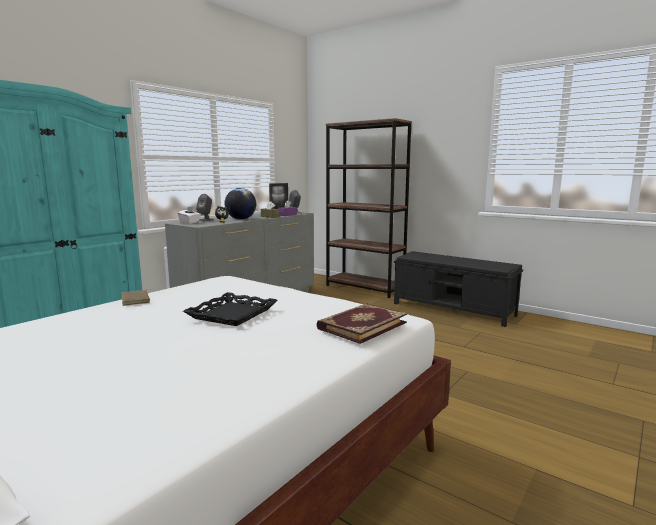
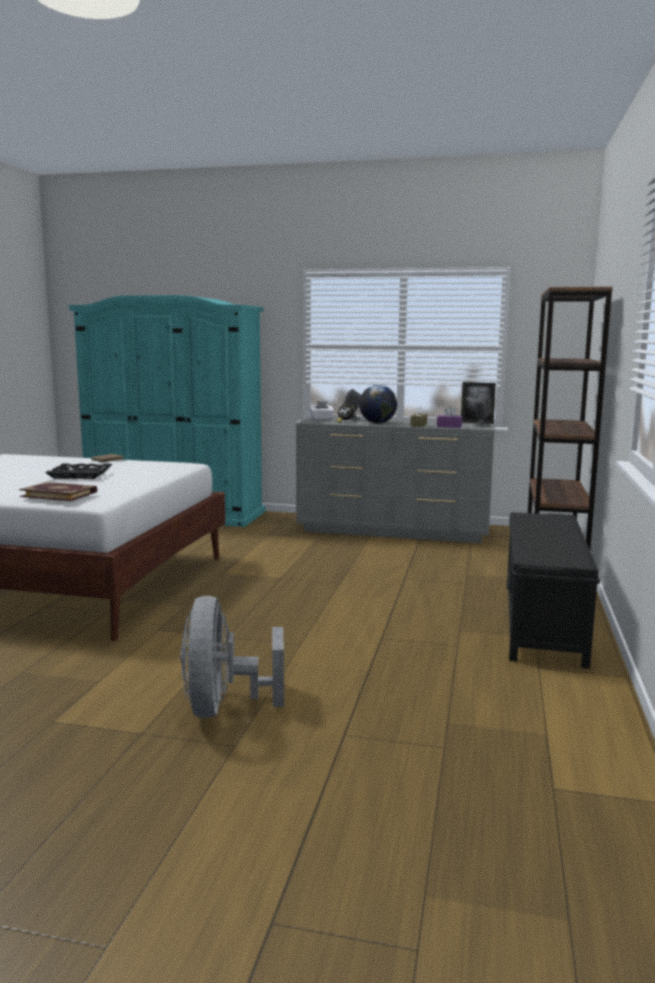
camera: 65 degrees right, 0 degrees up
(582, 415) = (224, 707): none -> grey fan

